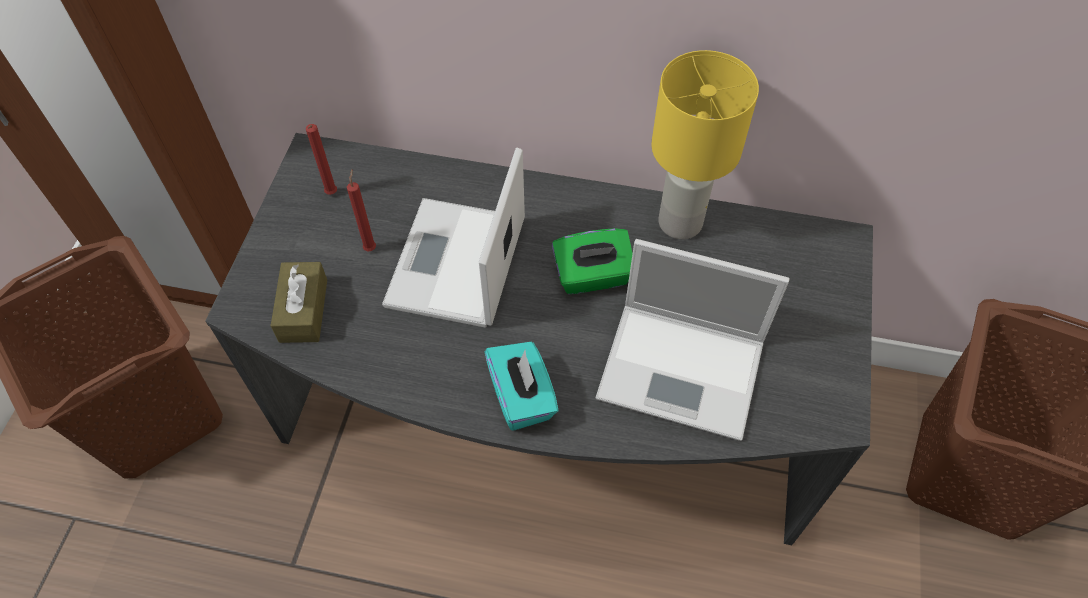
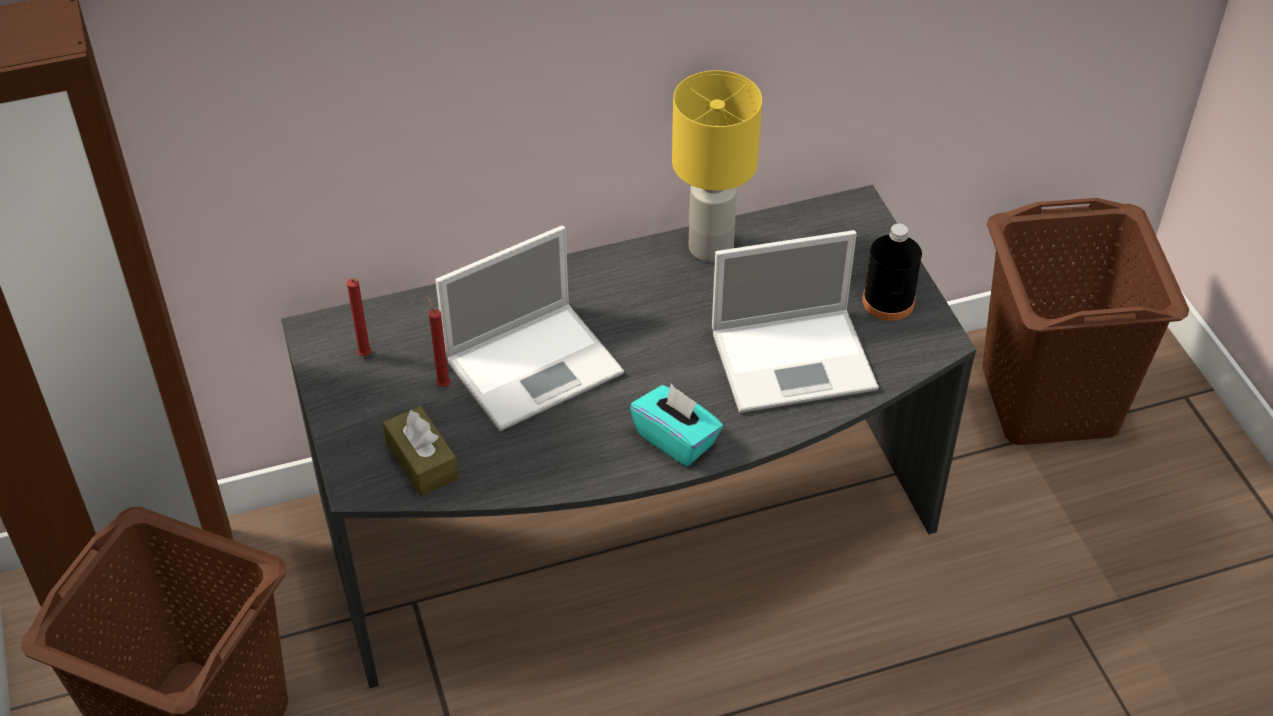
camera: 30 degrees left, 10 degrees down
(456, 265) = (536, 364): laptop -> laptop turned 105 degrees counterclockwise
(592, 276) = (666, 322): green tissue box -> none
(811, 352) = (888, 302): none -> black bottle

